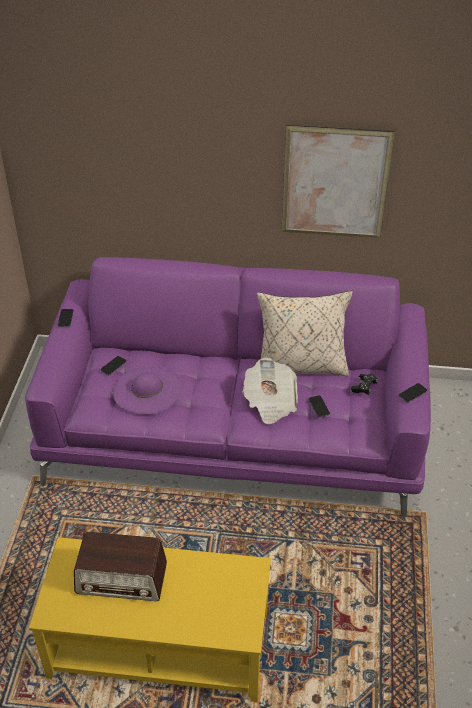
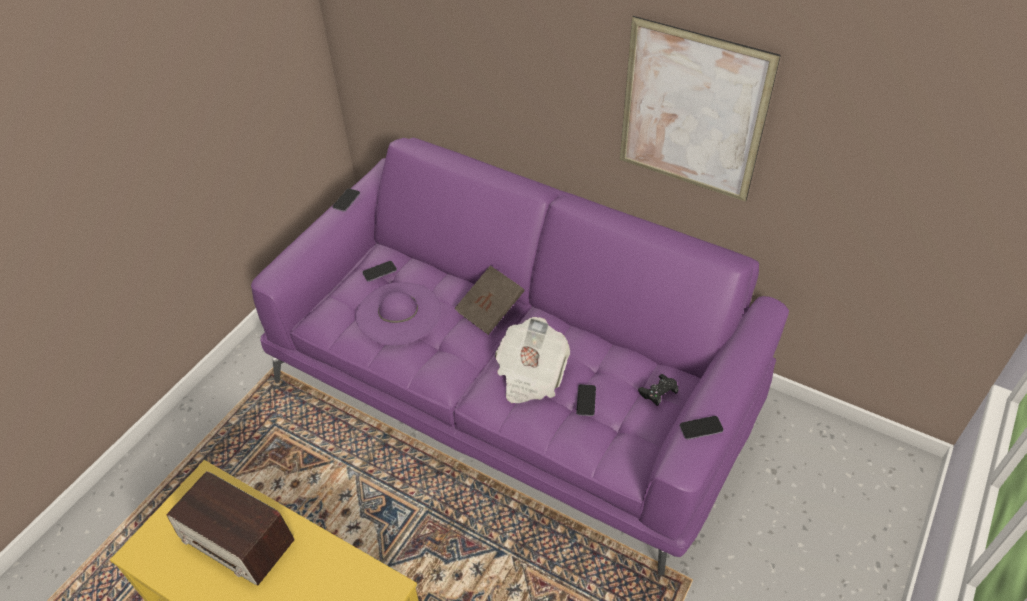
camera: 25 degrees right, 5 degrees up
(215, 369) = (490, 310): none -> brown book
(301, 365) = (596, 338): beige pillow -> none

